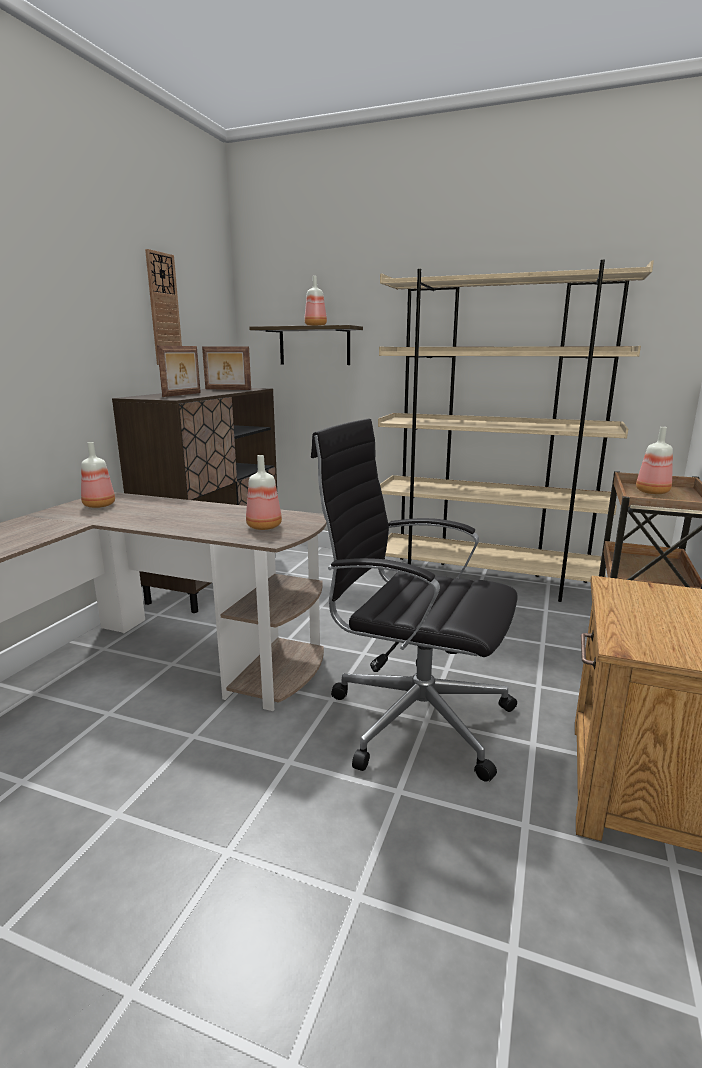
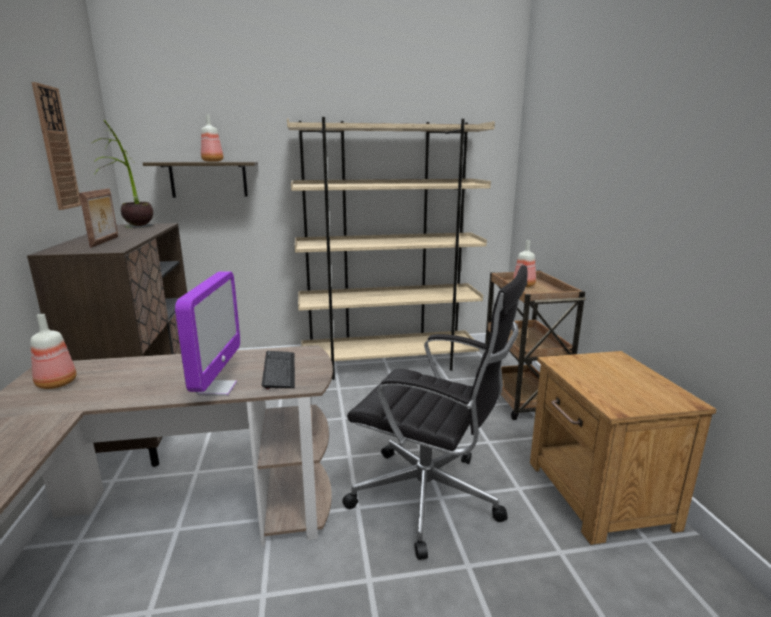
camera: 30 degrees left, 0 degrees up
(196, 529) = (216, 388): none -> monitor
(227, 389) = (133, 228): picture frame -> potted plant
(263, 526) = (279, 370): bottle -> keyboard
(414, 717) = (430, 498): black office chair -> black office chair turned 150 degrees counterclockwise

